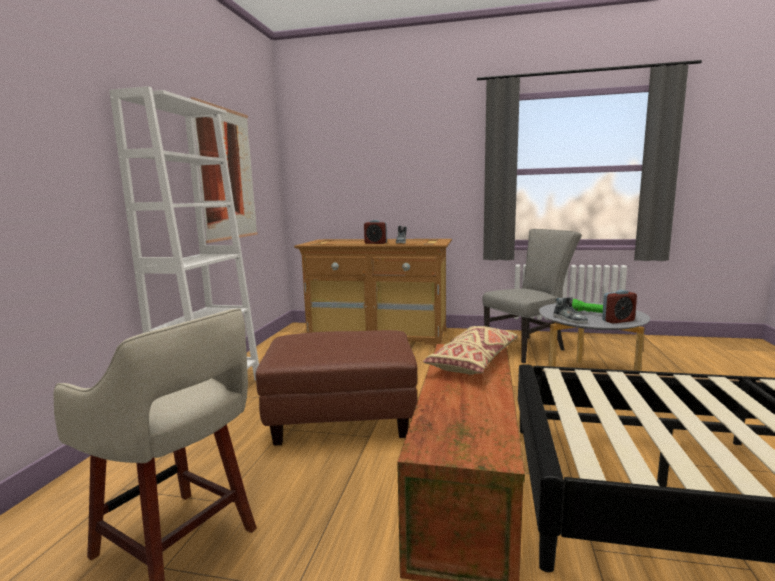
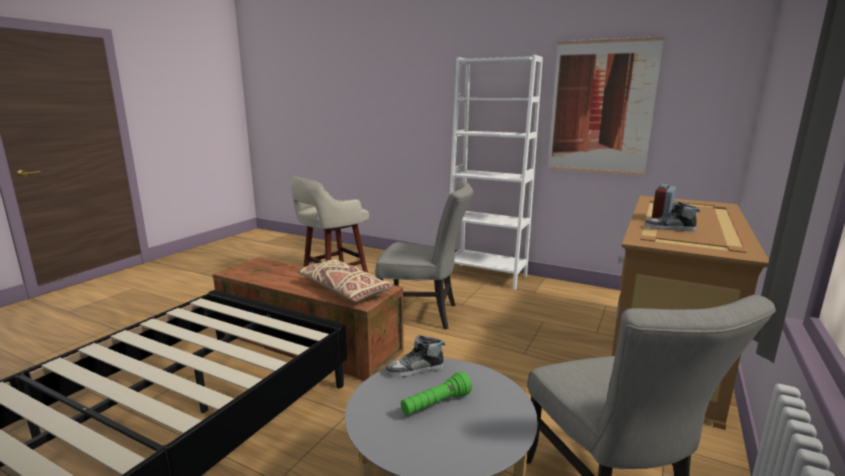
camera: 105 degrees right, 5 degrees up
(343, 417) = (423, 314): brown ottoman -> grey chair
(618, 321) = (380, 411): alarm clock -> none

